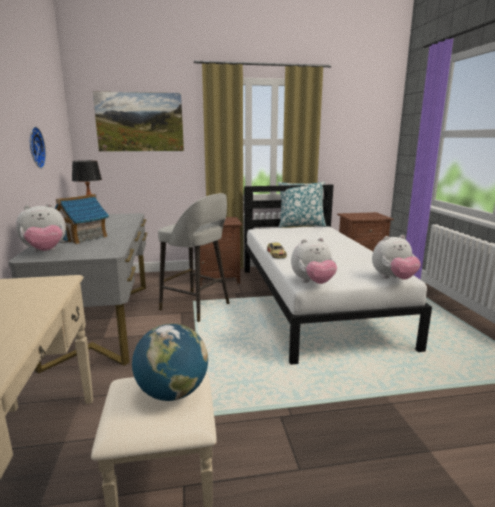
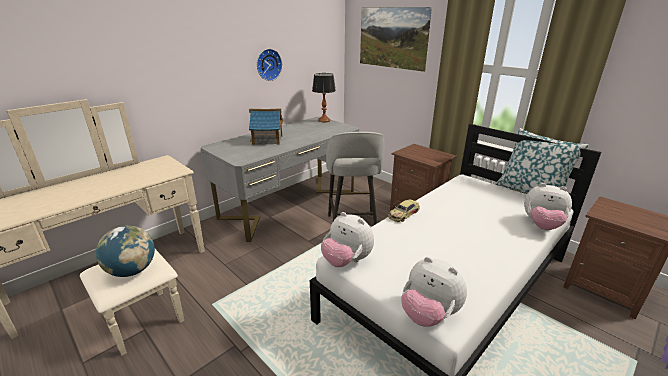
camera: 55 degrees right, 10 degrees up
(45, 251) = (227, 145): plush toy -> plush toy (541, 225)

